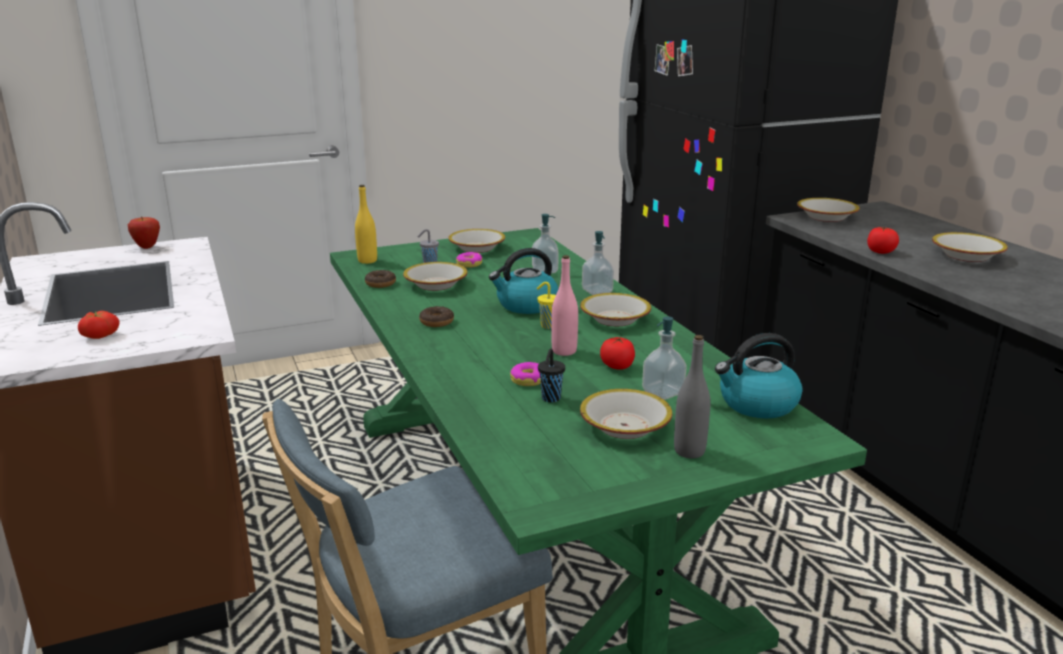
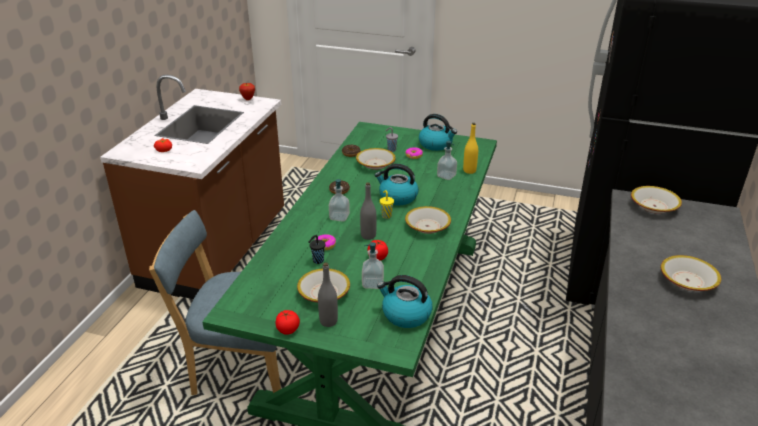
camera: 40 degrees right, 10 degrees up
(367, 261) = (367, 134): yellow bottle -> yellow bottle (469, 171)
(476, 248) = (436, 144): bowl -> kettle
(564, 351) = (368, 235): pink bottle -> grey bottle
(597, 291) = (450, 203): soap dispenser -> soap dispenser (339, 217)
(880, 252) = (628, 251): tomato -> tomato (288, 330)

